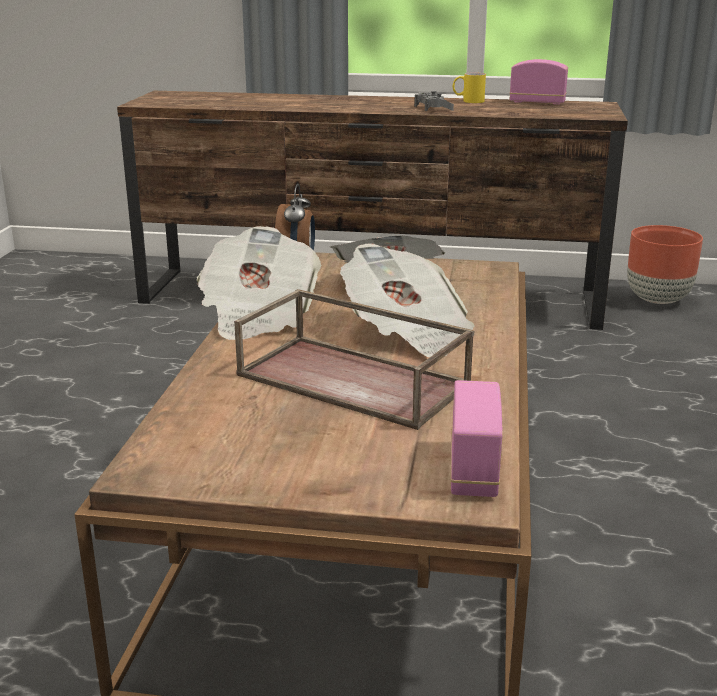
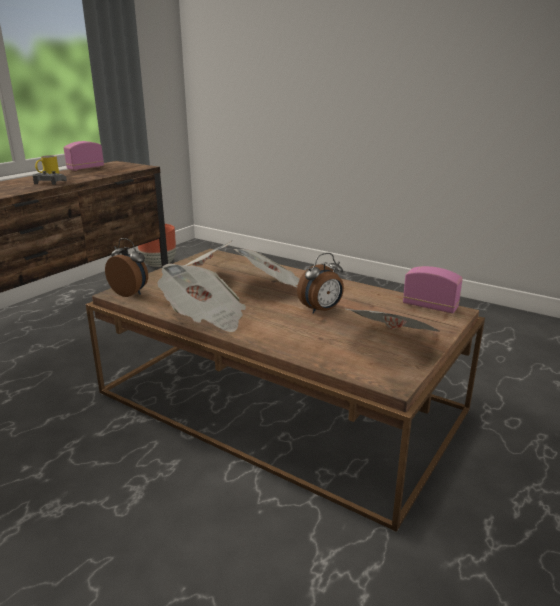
camera: 65 degrees left, 0 degrees up
(275, 453) = (392, 343): none -> newspaper
(356, 380) = (321, 310): brown tray -> alarm clock

